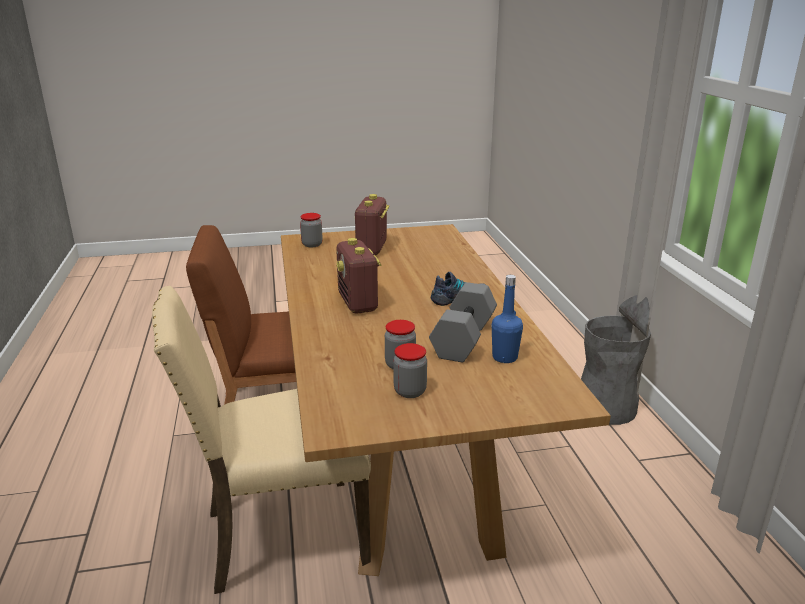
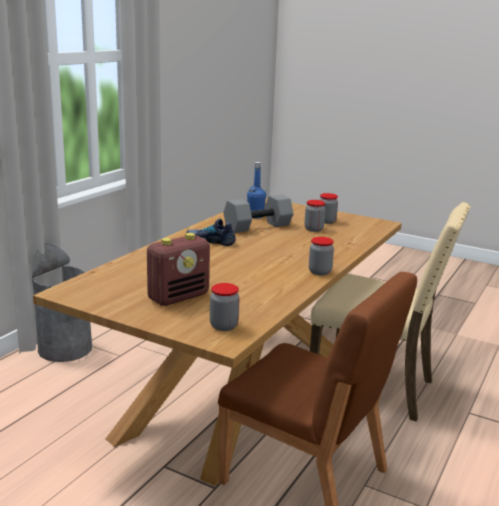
camera: 140 degrees left, 5 degrees down
(307, 304) = (320, 272): none -> jar
(358, 303) = (282, 260): radio -> none

